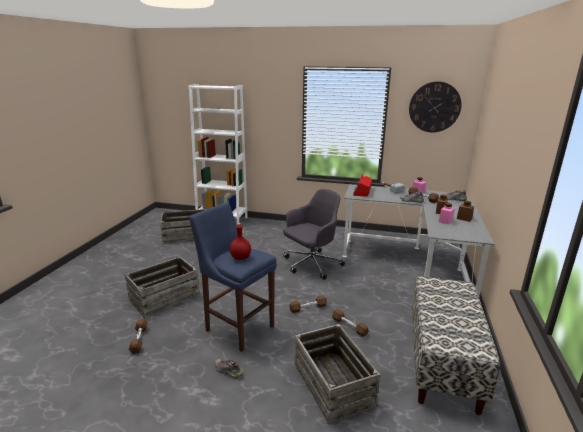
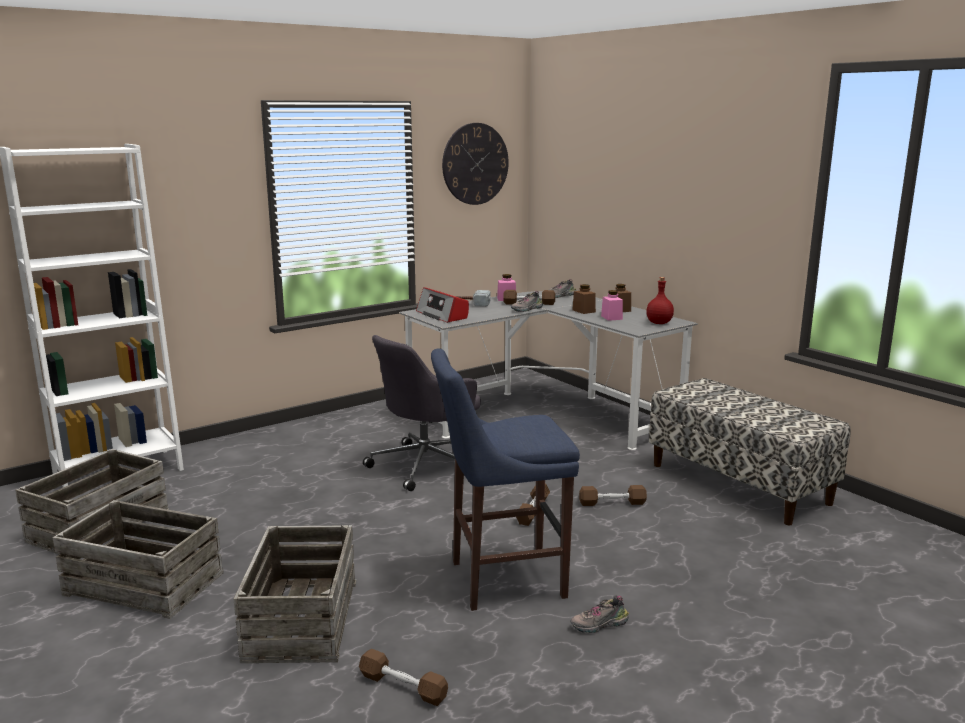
camera: 50 degrees left, 5 degrees down
(240, 257) = (524, 431): red bottle -> red bottle (658, 323)
(311, 264) = (426, 465): grey office chair -> grey office chair turned 135 degrees counterclockwise
(332, 385) = (710, 560): crate -> crate (143, 585)

